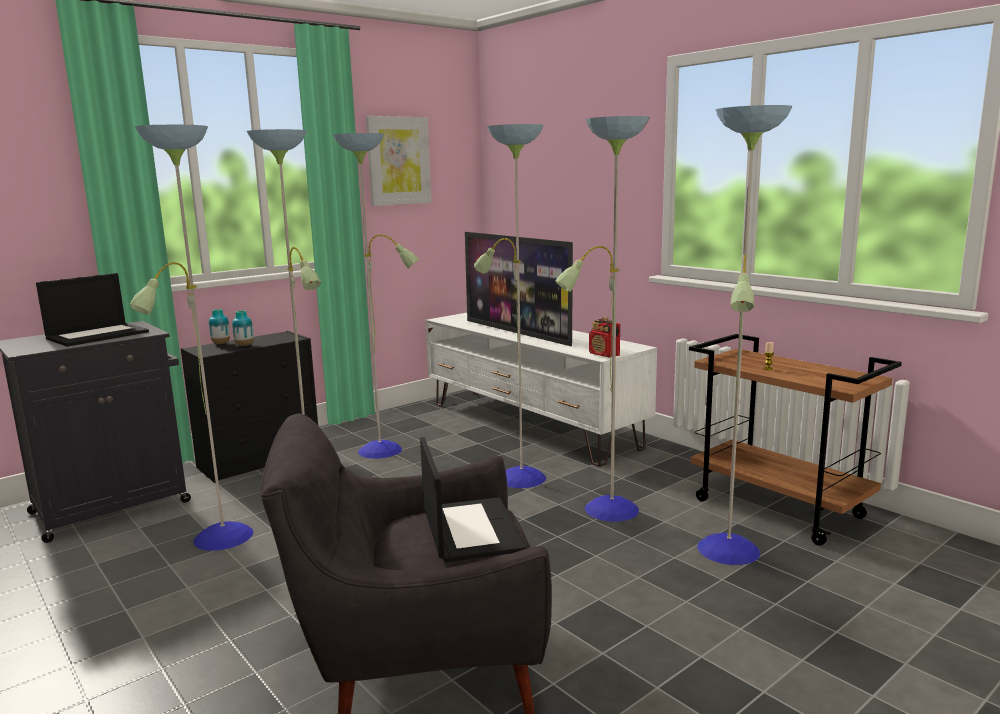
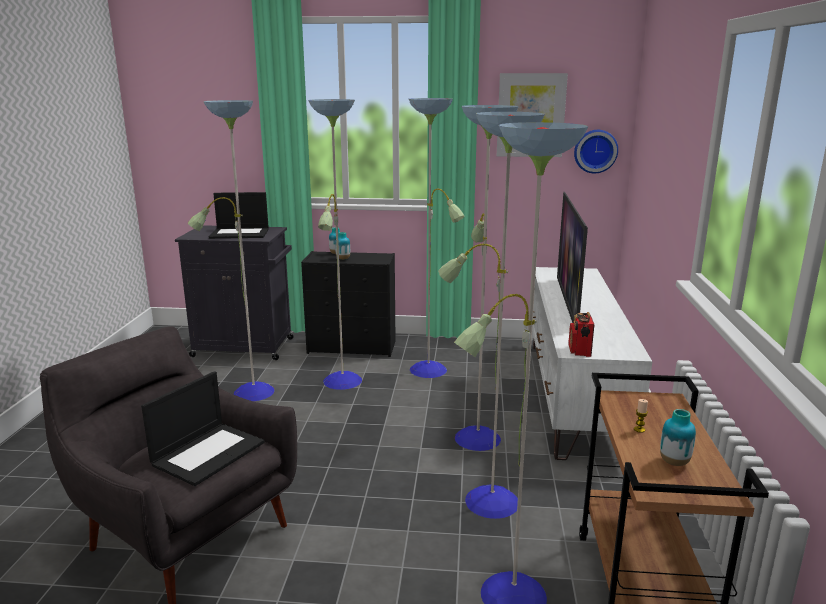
camera: 45 degrees right, 5 degrees up
(456, 195) = (595, 151): none -> wall clock
(820, 374) = (674, 462): none -> vase

